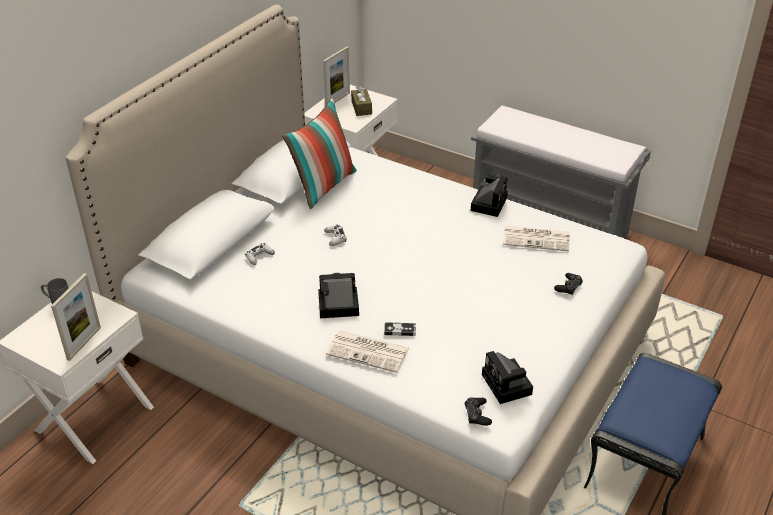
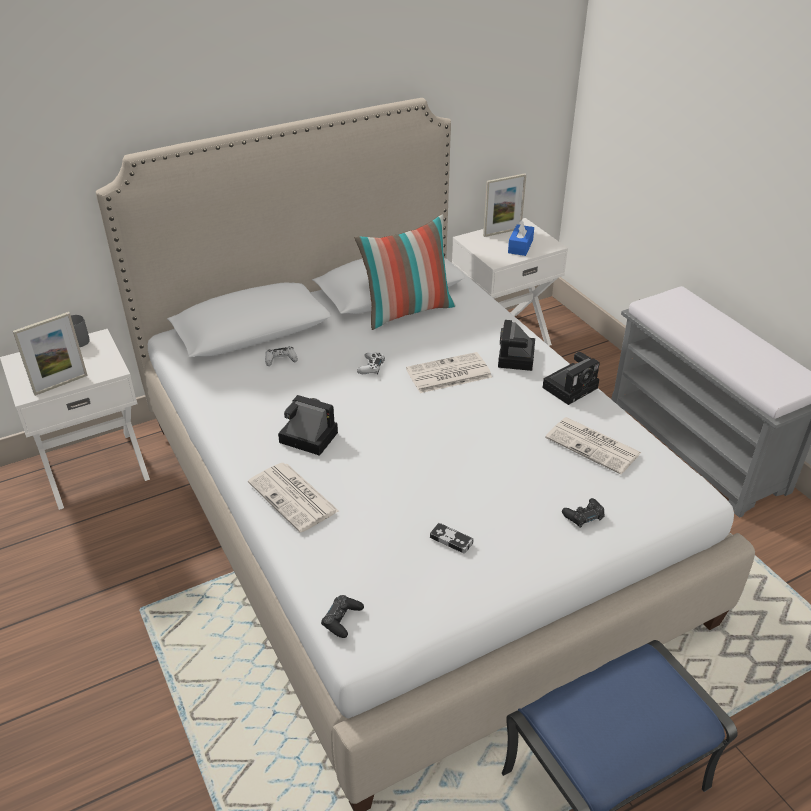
camera: 30 degrees right, 0 degrees up
(361, 108) = (520, 246): brown tissue box -> blue tissue box
(397, 224) = (448, 374): none -> newspaper
(400, 330) = (345, 488): game controller -> game controller (451, 540)
(508, 386) = (405, 602): camera -> camera (516, 358)

